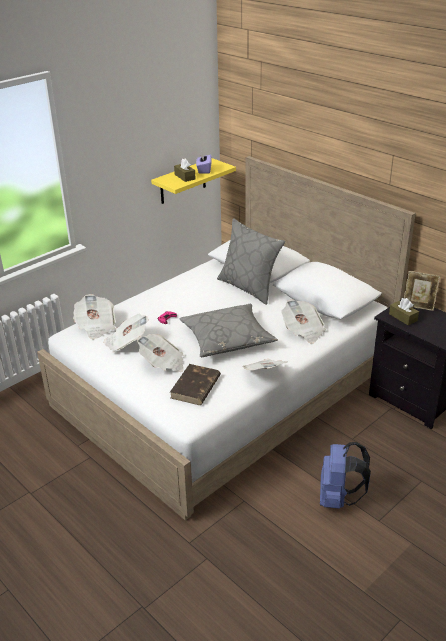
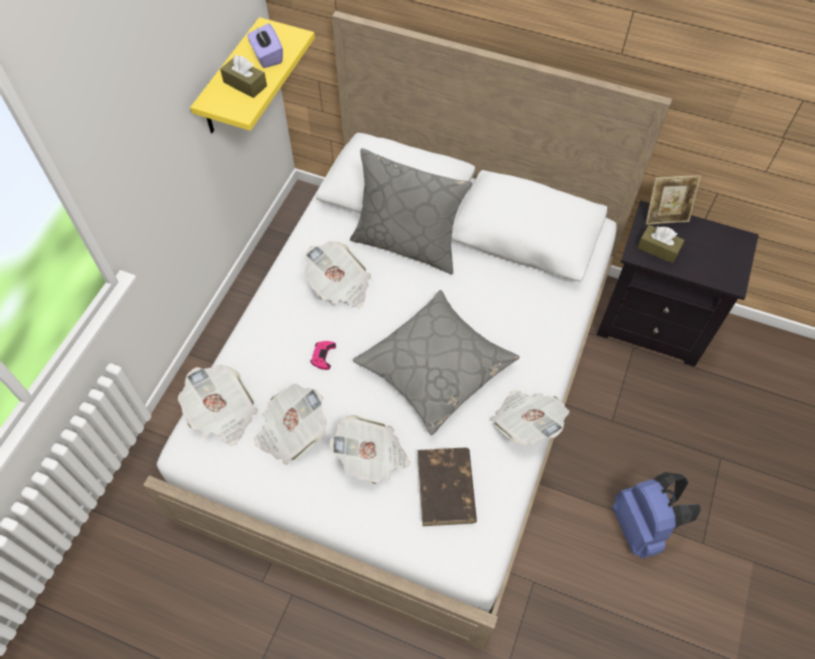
camera: 25 degrees left, 25 degrees up
(303, 331) = (531, 313): newspaper -> newspaper (340, 286)

